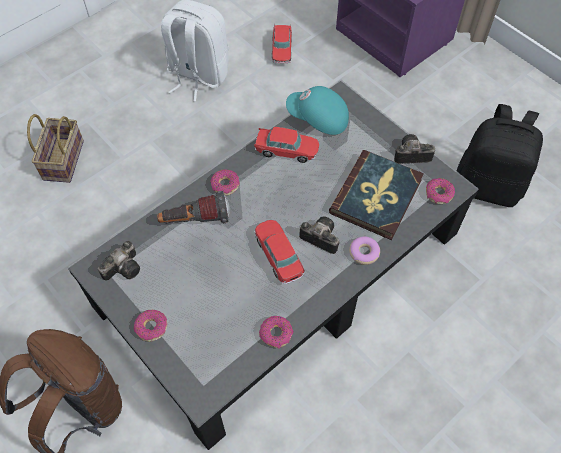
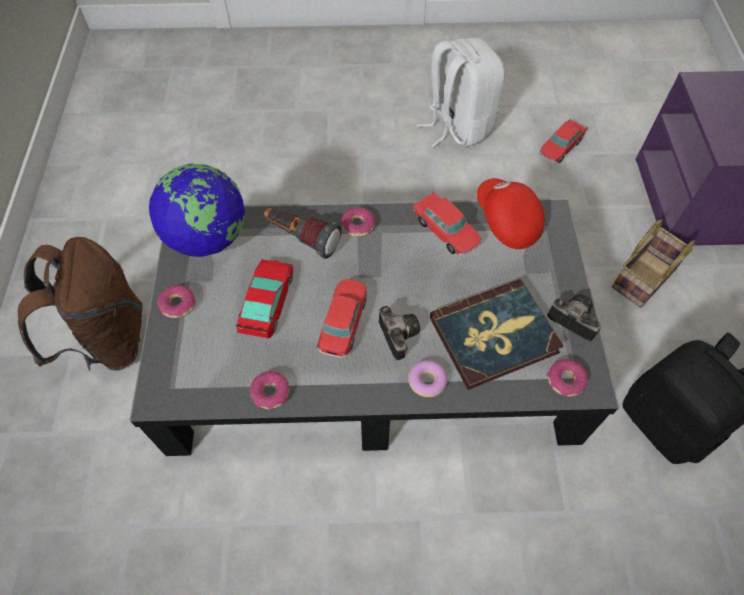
camera: 40 degrees right, 0 degrees up
(62, 159) = (281, 129): basket -> basket (643, 276)
(125, 267) = (208, 238): camera -> globe
(214, 279) = (267, 302): none -> toy car
(318, 119) = (506, 221): turquoise cap -> red cap

